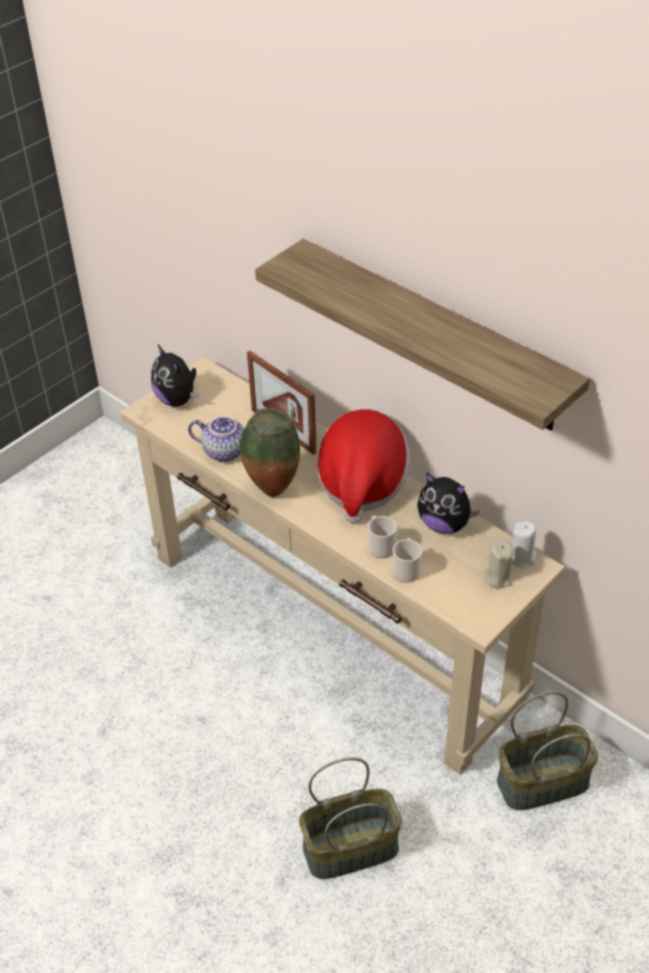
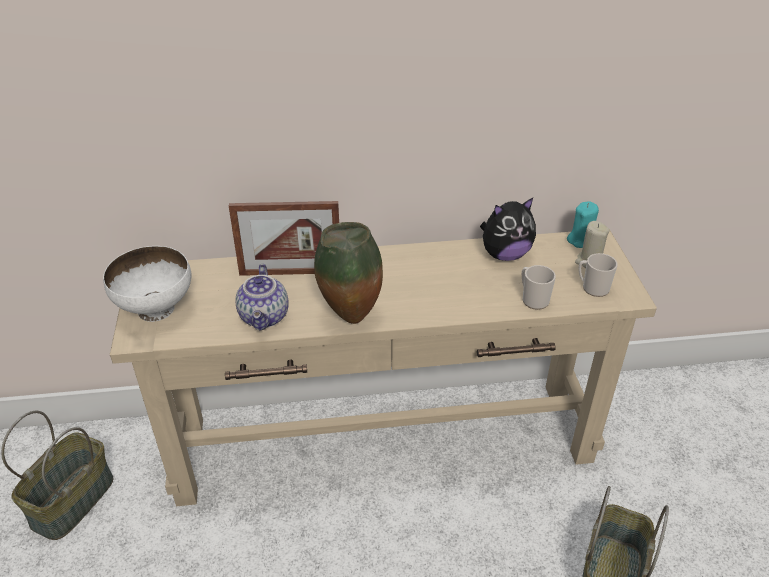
camera: 50 degrees left, 5 degrees down
(177, 400) = (156, 309): plush toy -> white bowl
(226, 451) = (265, 317): teapot -> teapot turned 120 degrees clockwise
(361, 483) = (408, 267): hat -> none
(380, 546) = (491, 297): mug -> mug (592, 288)
(434, 335) = (453, 68): shelf -> none
(521, 557) = (580, 240): white candle -> turquoise candle
(543, 781) = (636, 422): basket -> basket (72, 500)

